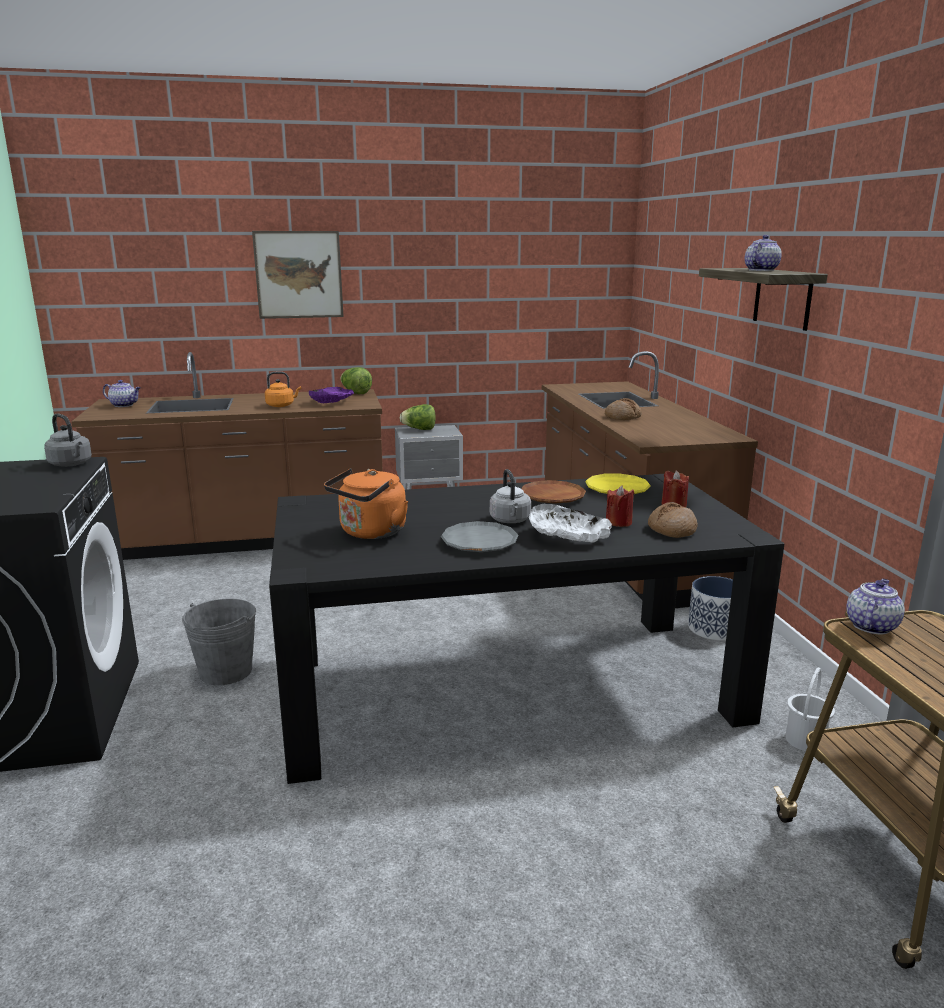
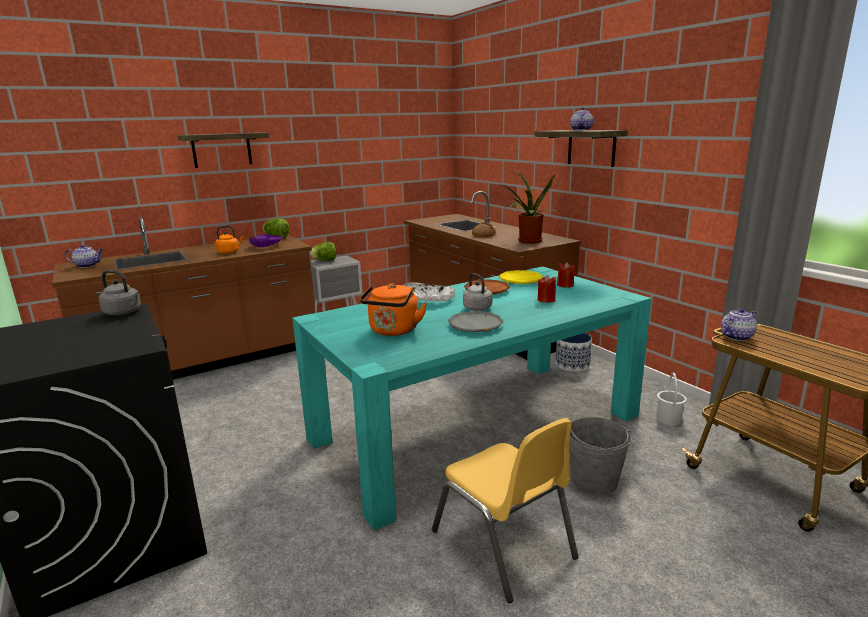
camera: 20 degrees left, 0 degrees up
(226, 671) = (262, 462): grey bucket -> grey bucket (594, 481)
(299, 274) = (221, 149): picture -> shelf
(427, 846) = (503, 544): none -> yellow chair
(508, 687) = (476, 427): black dining table -> turquoise dining table
(567, 536) = (526, 313): white bowl -> white bowl (427, 300)
(671, 530) = (581, 300): bread -> none
(675, 434) = (528, 241): none -> potted plant
(871, 626) = (736, 336): teapot -> teapot turned 45 degrees clockwise

